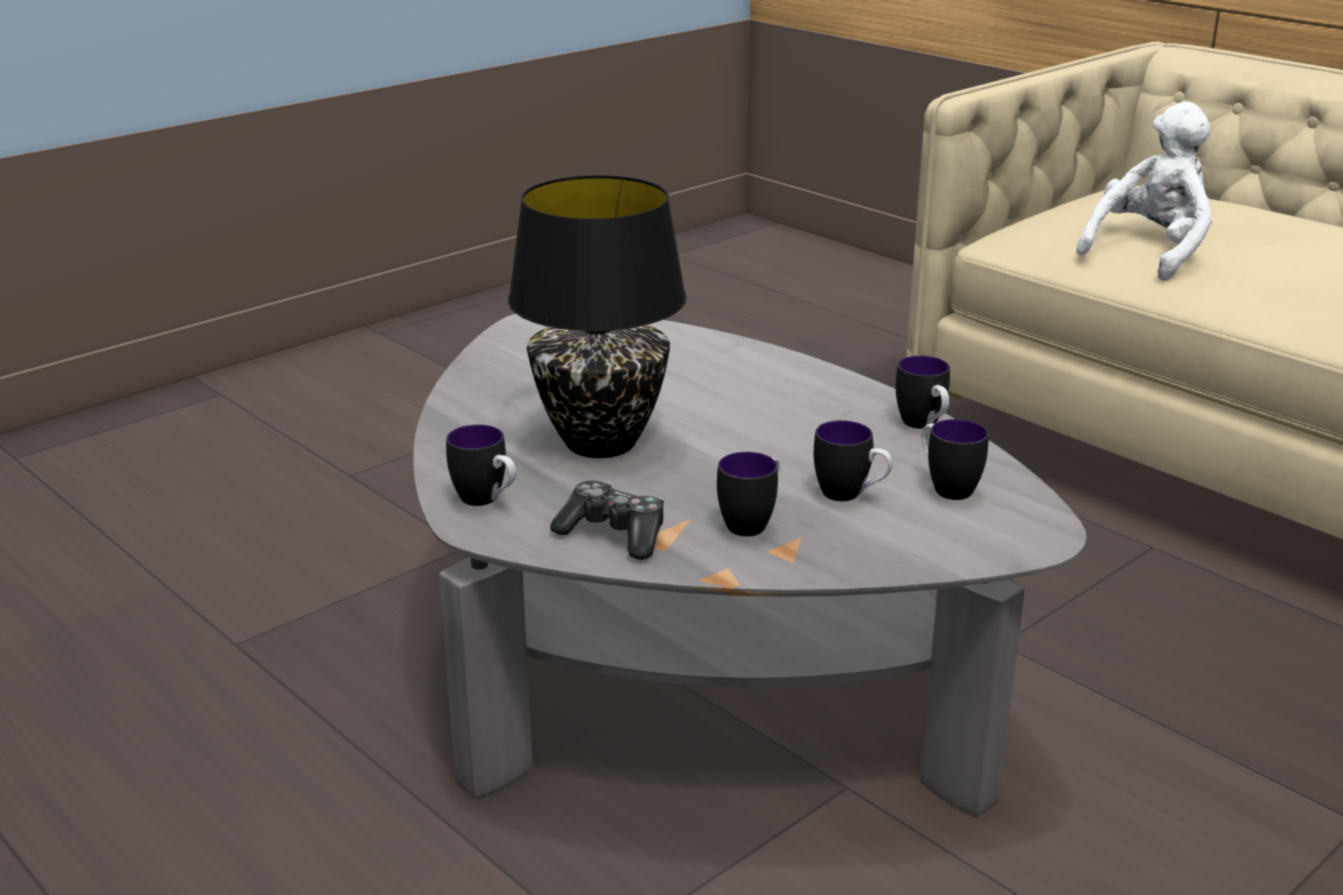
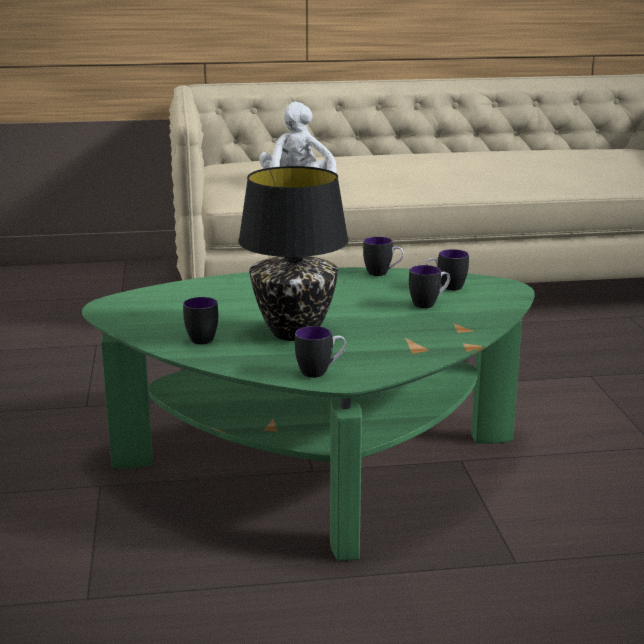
camera: 55 degrees left, 5 degrees down
(614, 534) = (399, 355): game controller -> none
(692, 666) = (319, 461): grey coffee table -> green coffee table
(752, 523) = (428, 327): mug -> mug (200, 338)

